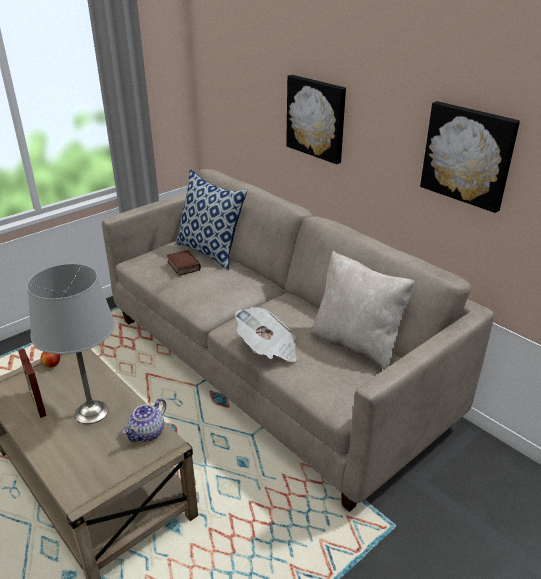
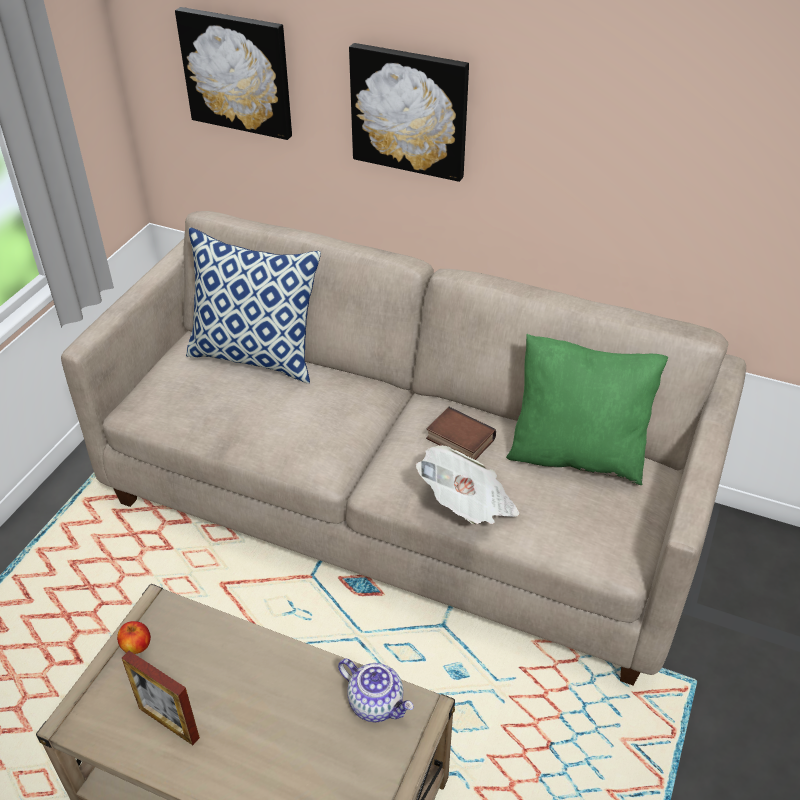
camera: 25 degrees left, 10 degrees up
(91, 413) = (267, 704): grey table lamp -> none
(147, 433) = (376, 703): teapot -> teapot turned 60 degrees counterclockwise
(182, 266) = (233, 397): book -> book (458, 439)
(356, 344) = (576, 455): beige pillow -> green pillow
(468, 155) = (697, 154): picture -> picture (238, 72)

